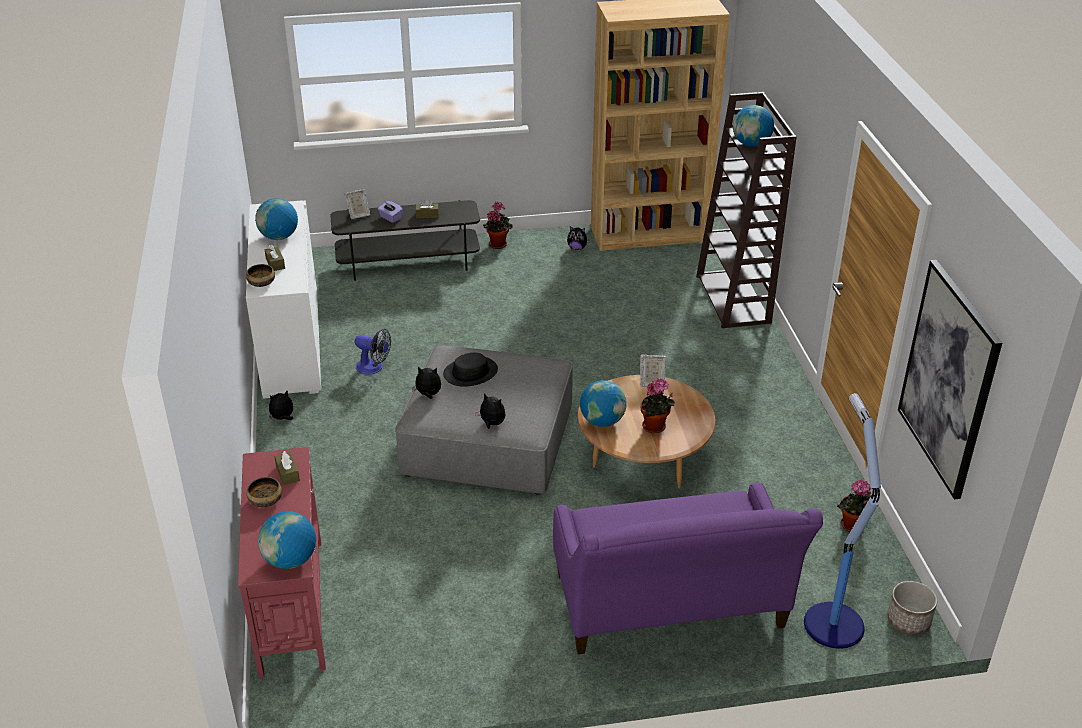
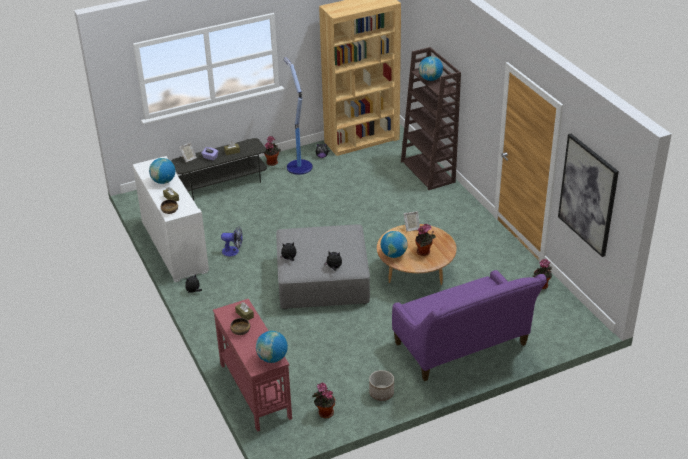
camera: 15 degrees left, 0 degrees up
(383, 672) = (324, 413): none -> potted plant
(470, 373) = (307, 242): black hat -> none
(832, 623) = (549, 337): floor lamp -> floor lamp (299, 166)
(908, 621) = (586, 328): planter -> planter (381, 393)

